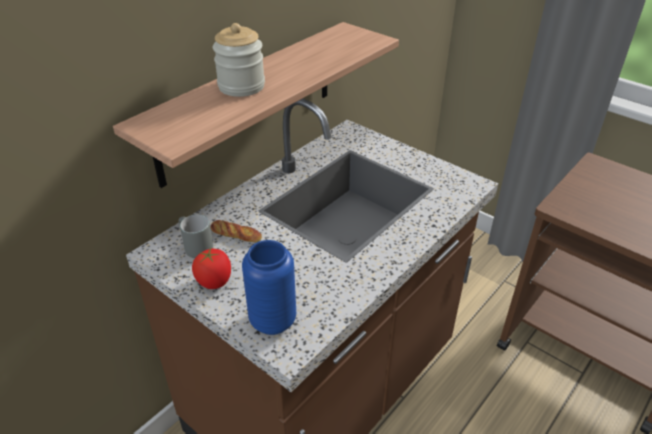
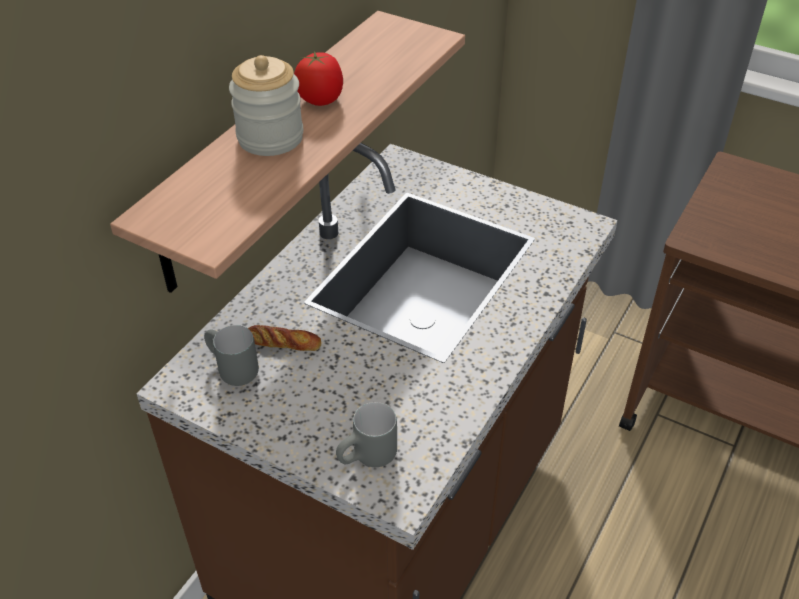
camera: 10 degrees left, 5 degrees up
(214, 281) = (274, 415): tomato -> tomato (320, 99)
(273, 321) = (369, 459): blue vase -> grey mug

